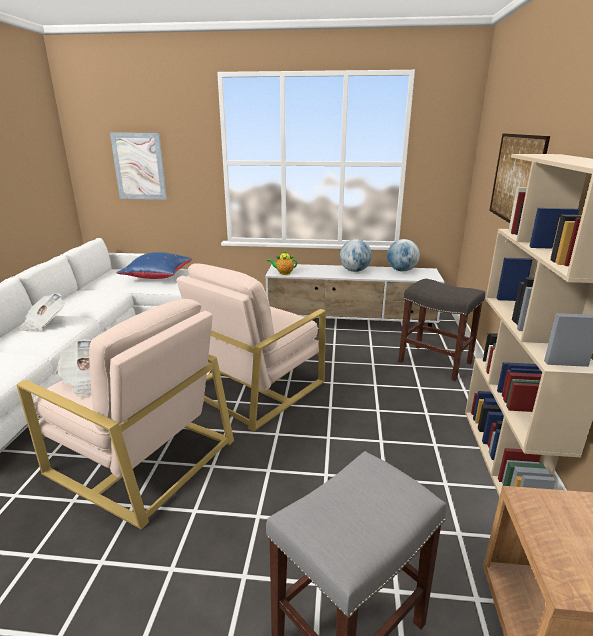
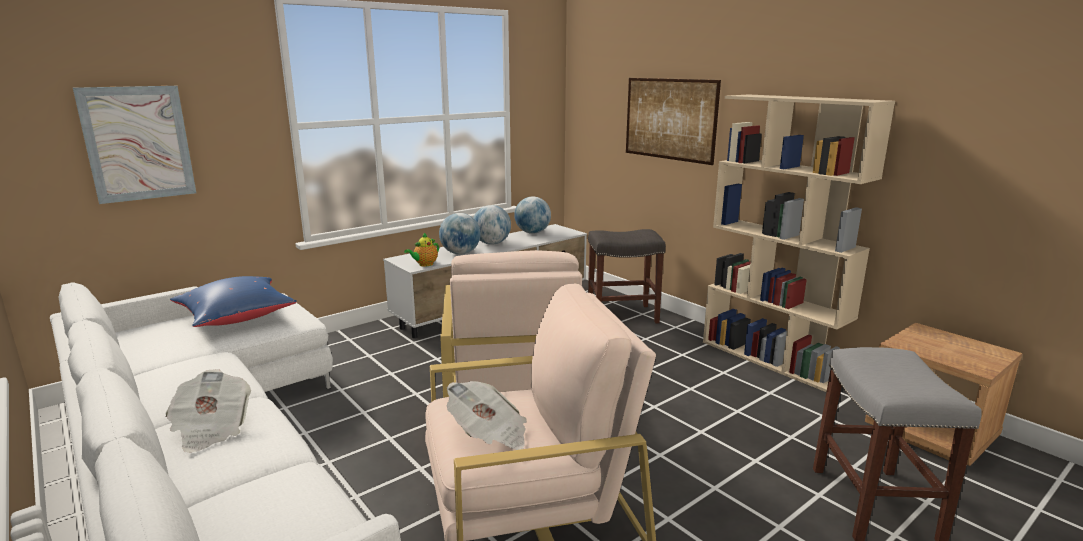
camera: 45 degrees left, 5 degrees down
(319, 272) = (460, 253): none -> globe

